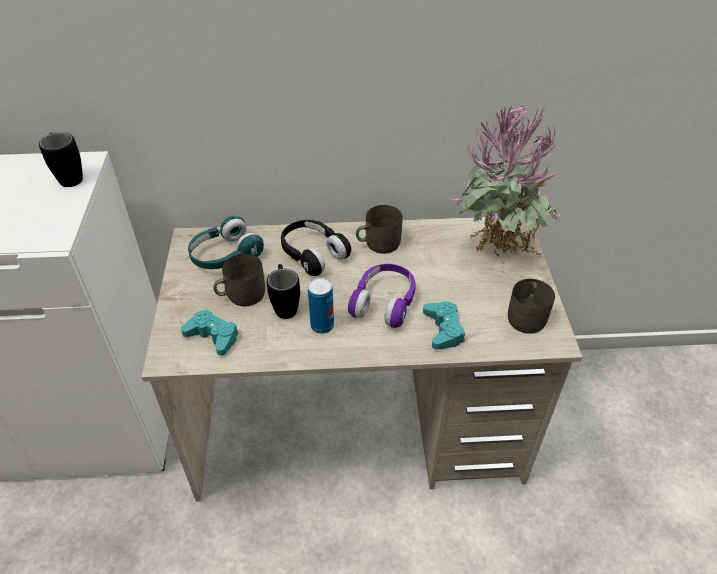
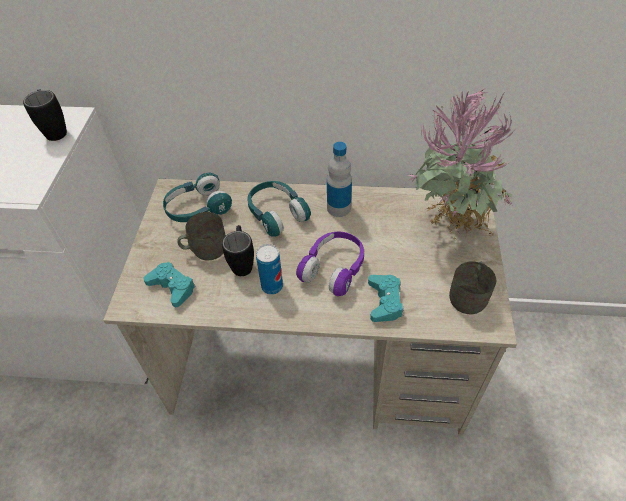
camera: 10 degrees right, 5 degrees up
(313, 254) = (277, 214): black headphones -> turquoise headphones
(378, 243) = (338, 208): grey mug -> bottle

